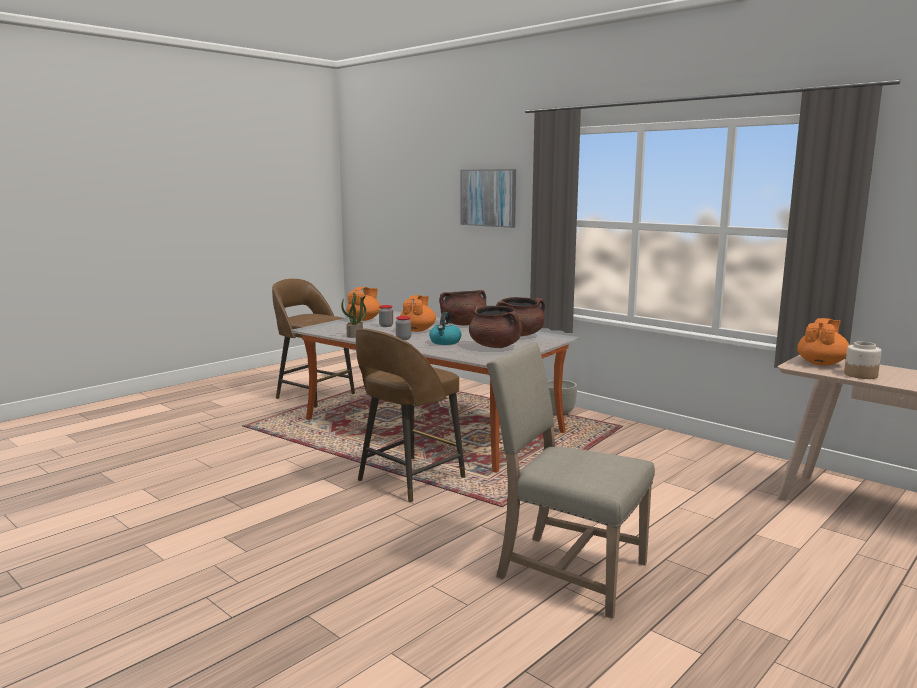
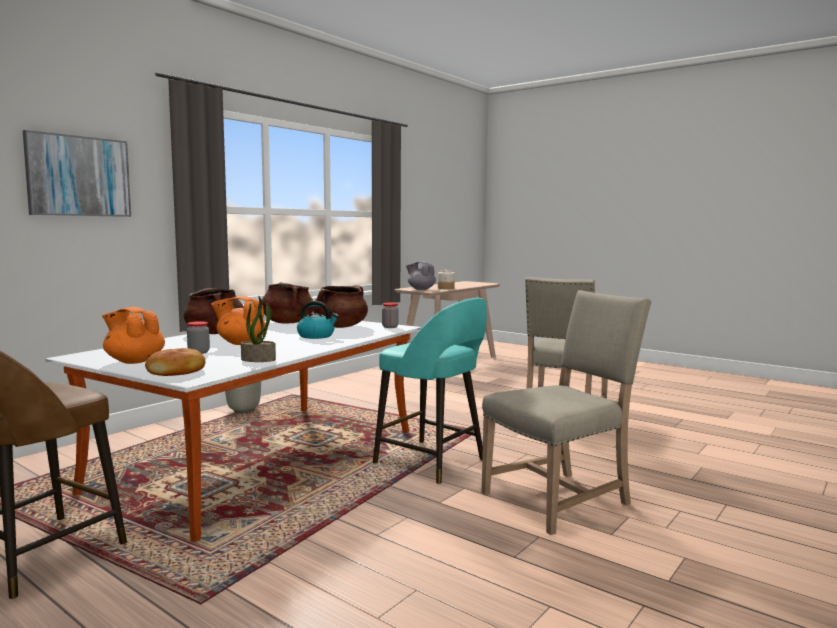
camera: 95 degrees left, 5 degrees down
(301, 526) = (560, 498): none -> beige chair
(329, 326) = (177, 372): none -> bread
(403, 338) = (291, 345): jar -> jar (390, 327)
(408, 480) = (432, 462): brown stool -> turquoise stool
(821, 363) = (420, 289): orange teapot -> grey teapot

